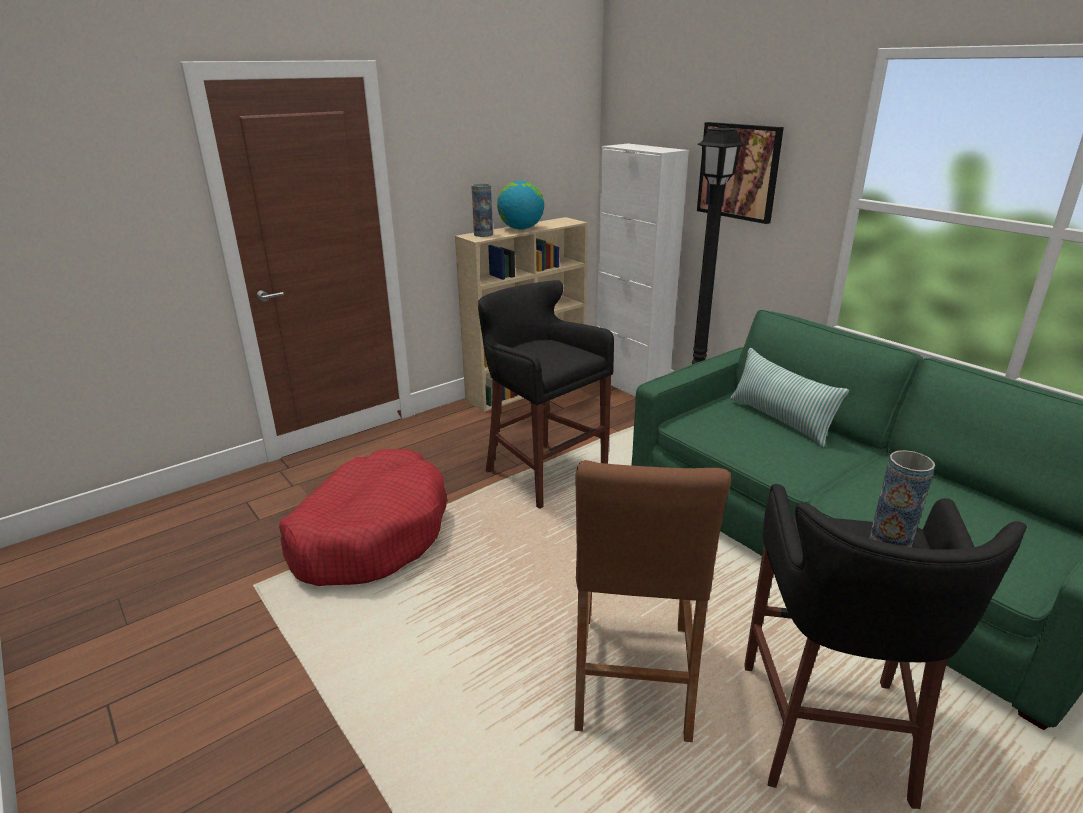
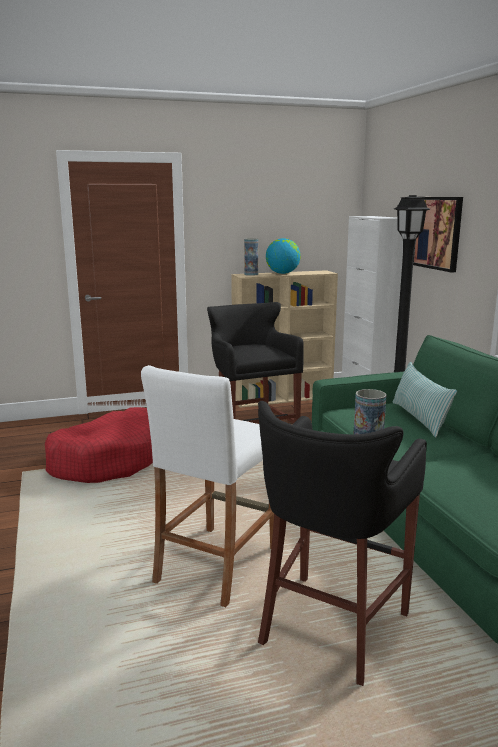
camera: 20 degrees right, 10 degrees down
(632, 675) = (217, 564): brown stool -> white stool

